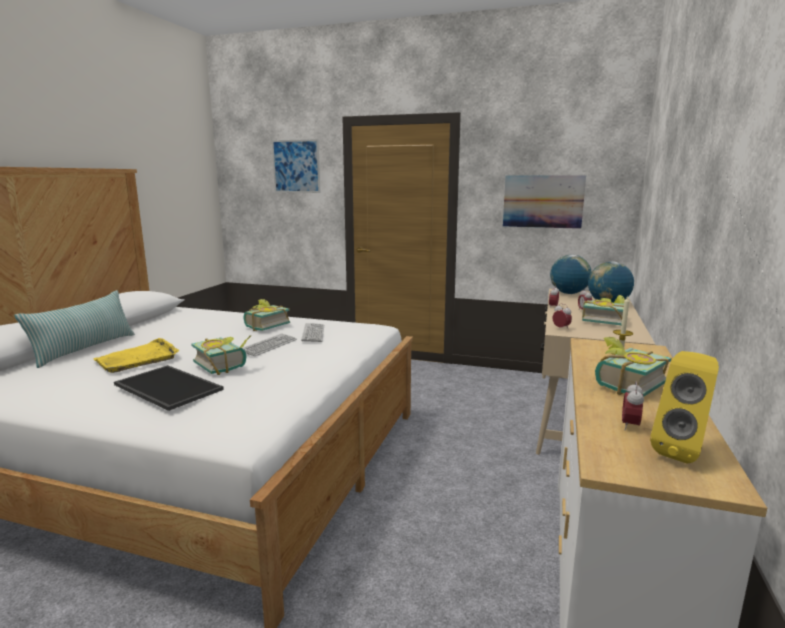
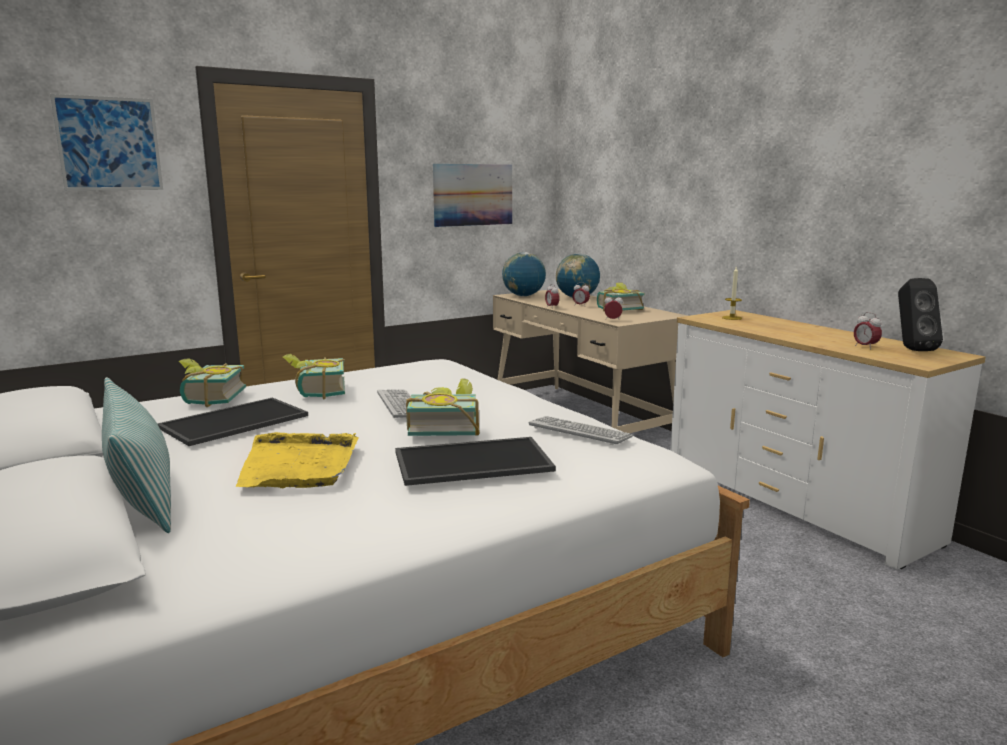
camera: 50 degrees left, 0 degrees up
(192, 330) = (234, 422): none -> tray
(313, 333) = (403, 382): keyboard -> keyboard (579, 431)
(623, 384) = (793, 331): book -> book (208, 398)
(681, 451) = (911, 349): yellow speaker -> black speaker

